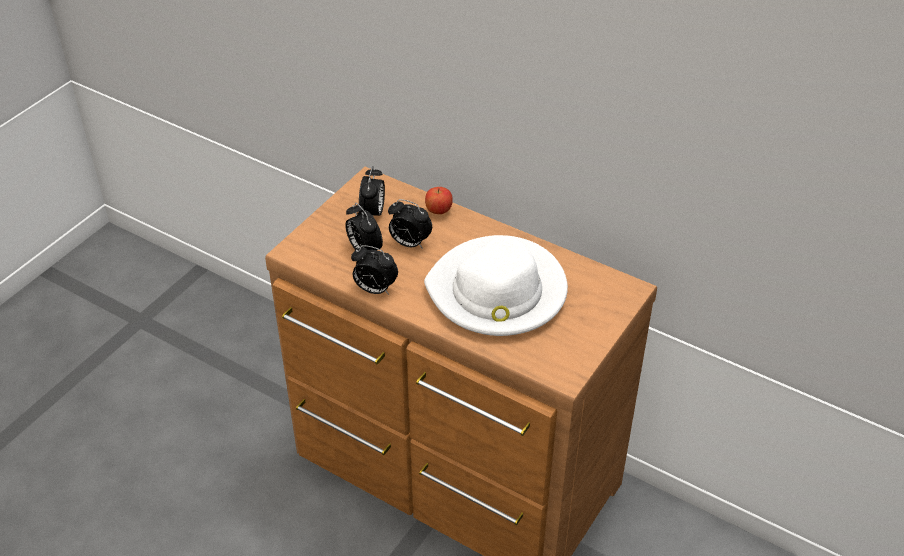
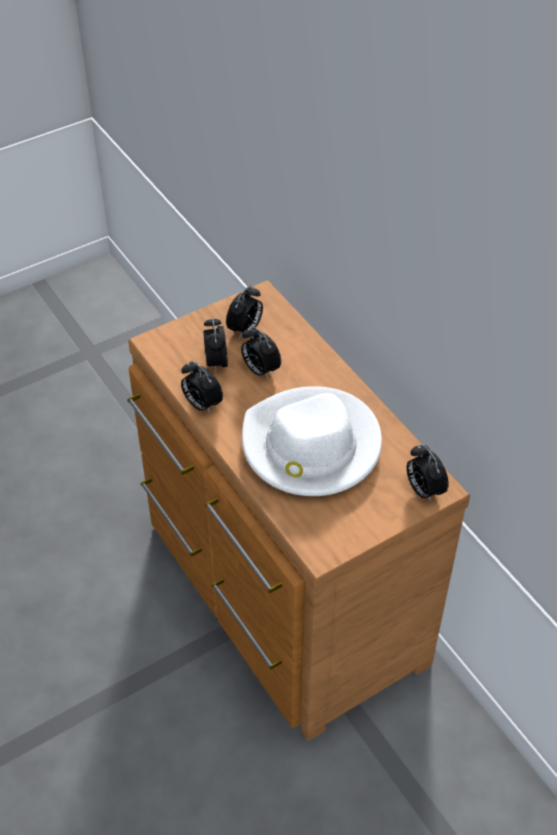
camera: 25 degrees right, 5 degrees up
(438, 211) = (306, 347): apple -> none
(617, 295) = (423, 490): none -> alarm clock

